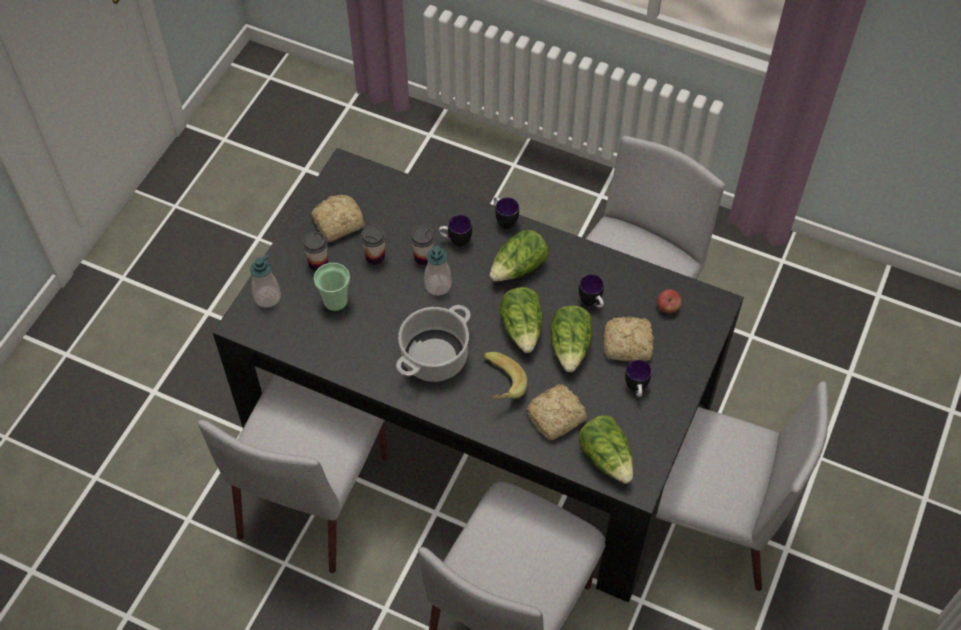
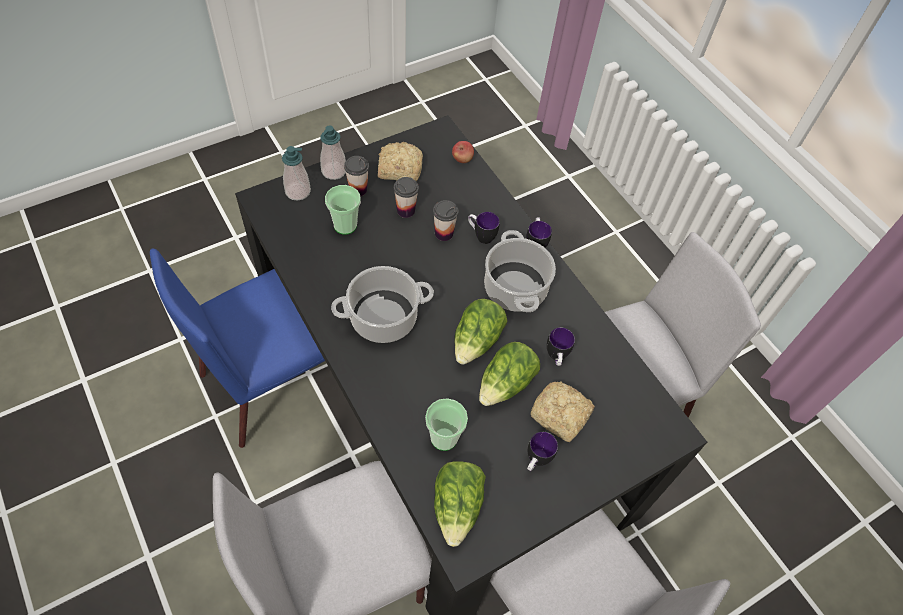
camera: 30 degrees right, 0 degrees up
(315, 493) = (278, 379): grey chair -> blue chair
(438, 285) = (436, 262): soap dispenser -> soap dispenser (334, 171)
(497, 386) = (414, 376): banana -> none
(519, 268) = (515, 289): lettuce -> cooking pot
(557, 416) = (444, 438): bread -> cup
(667, 308) = (624, 405): apple -> apple (462, 159)

